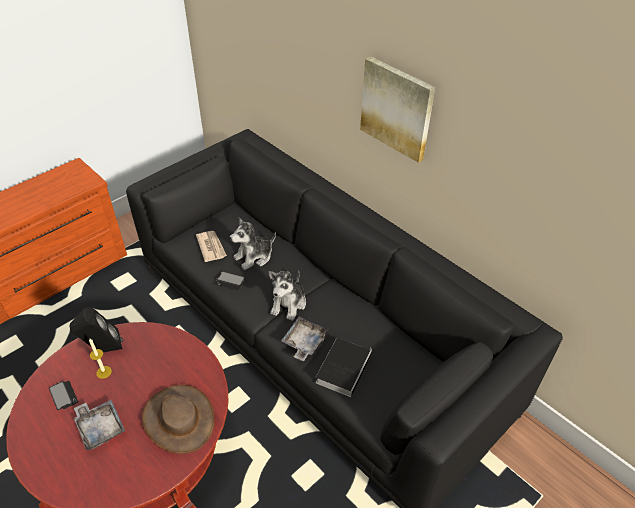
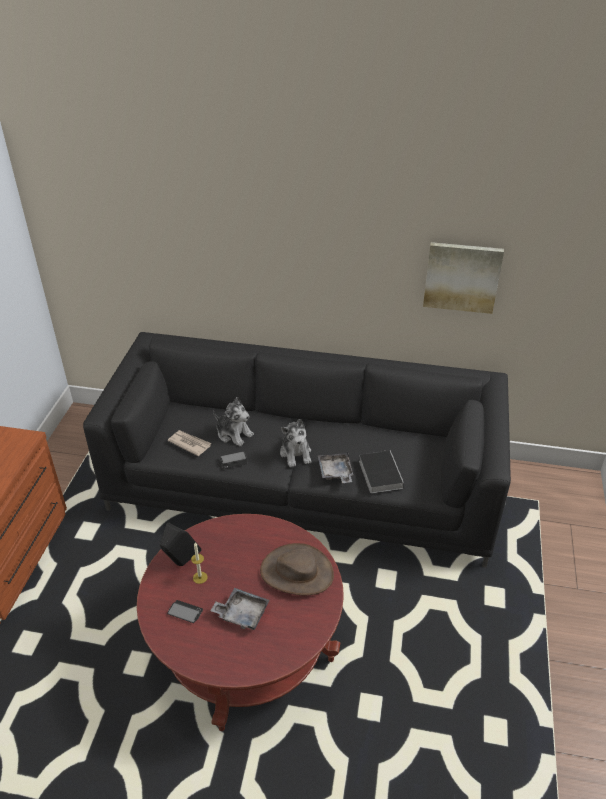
camera: 35 degrees left, 5 degrees down
(254, 257) = (234, 434): plush toy -> plush toy turned 75 degrees counterclockwise
(397, 108) = (323, 254): picture -> picture (462, 277)

